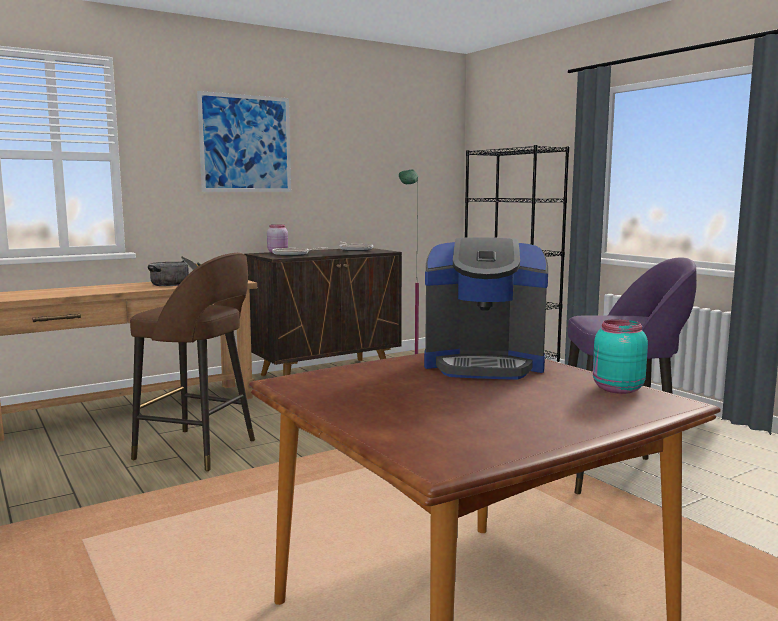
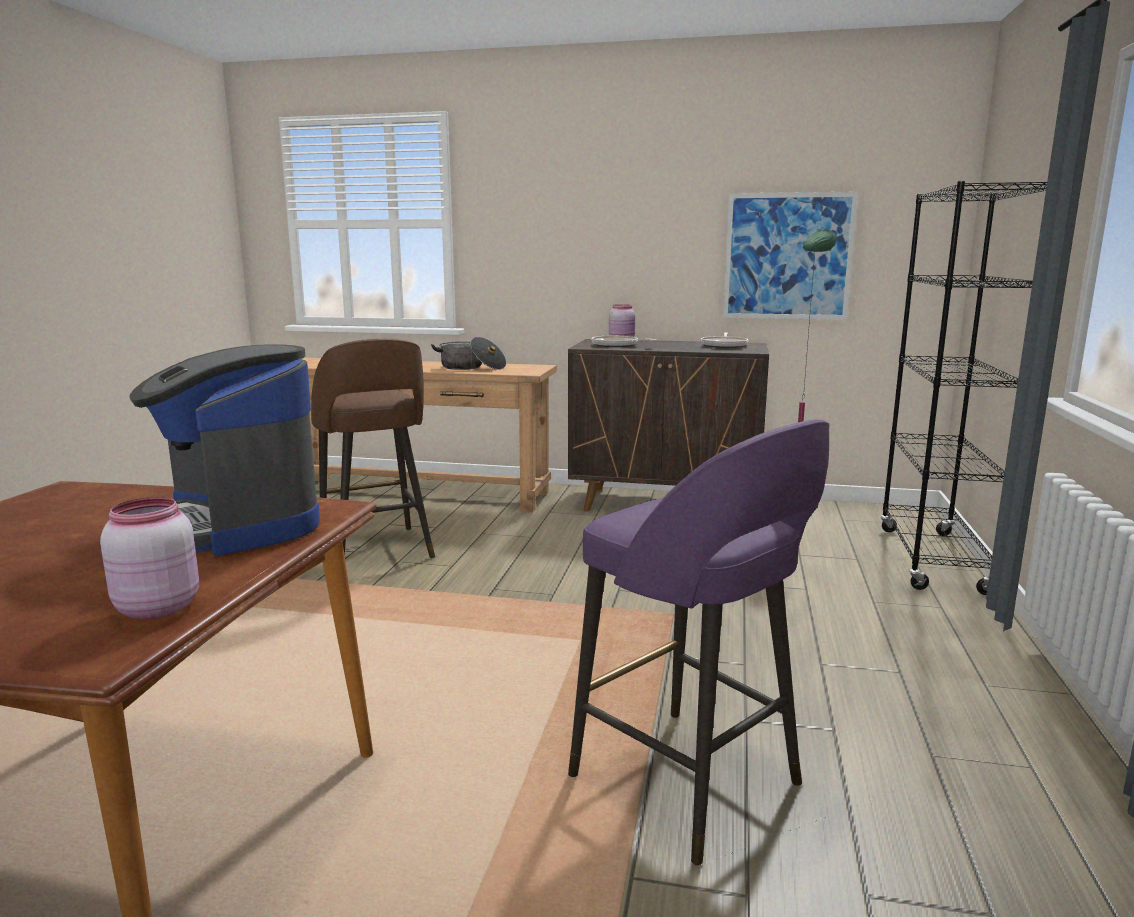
camera: 45 degrees right, 5 degrees up
(245, 143) = (595, 201): picture -> picture (788, 256)
(616, 389) = (156, 607): turquoise jar -> pink jar

